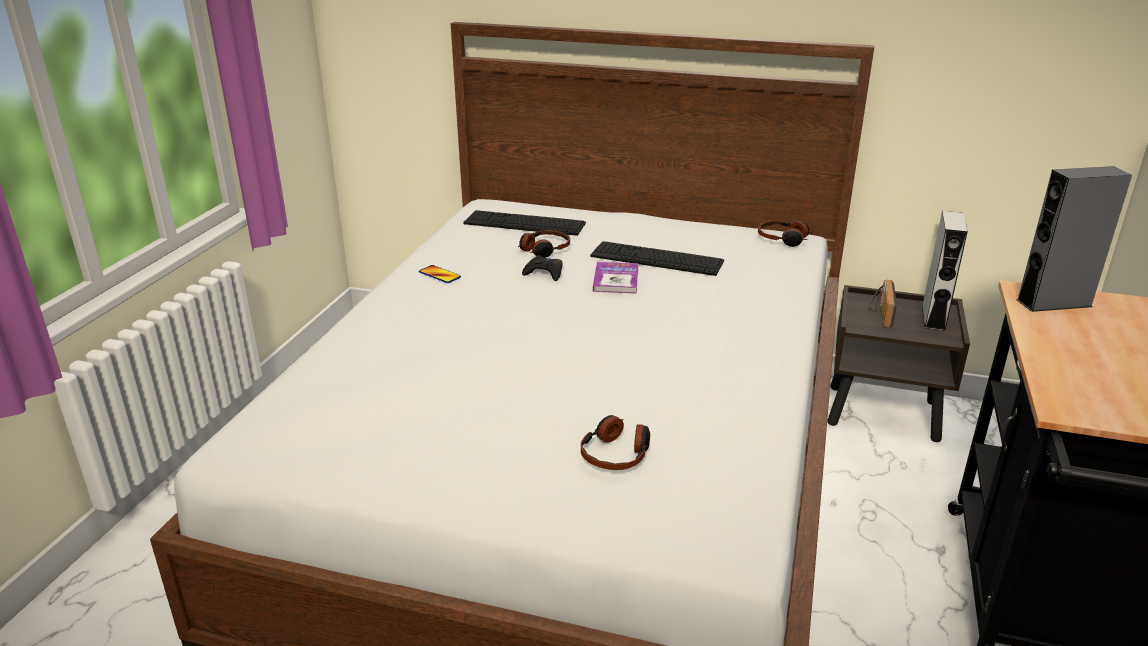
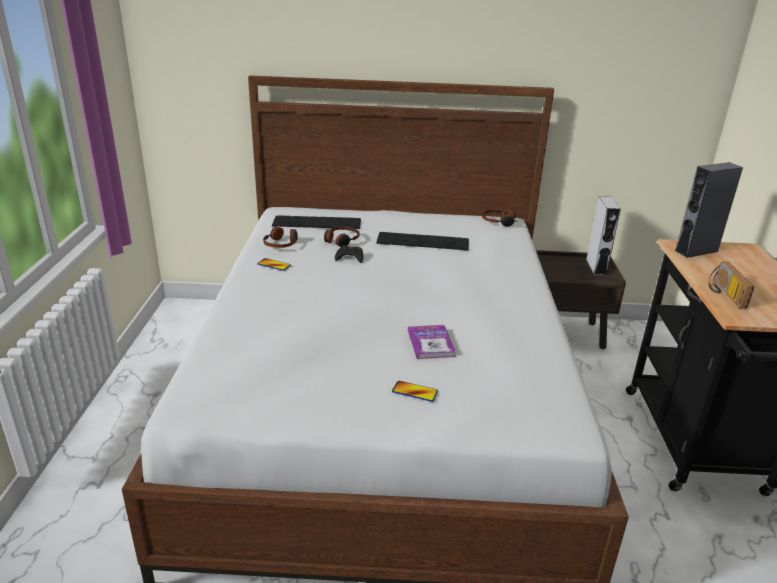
camera: 15 degrees left, 0 degrees up
(537, 463) = (414, 392): none -> phone
(616, 279) = (402, 258): book -> book (431, 343)
(617, 453) = (464, 378): headphones -> headphones (281, 244)
(879, 313) = (562, 267): radio -> radio (724, 294)

